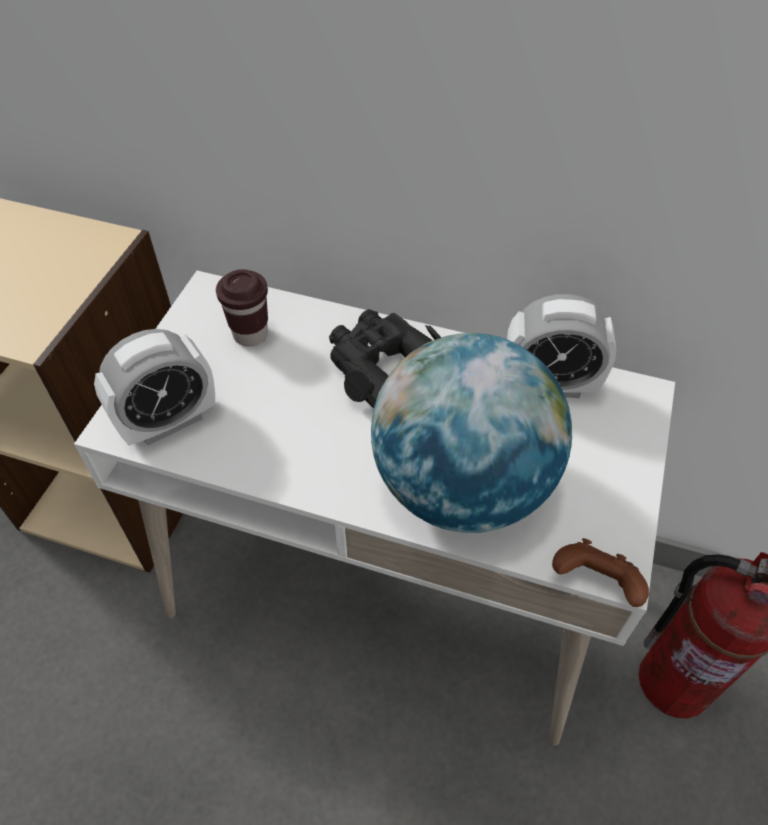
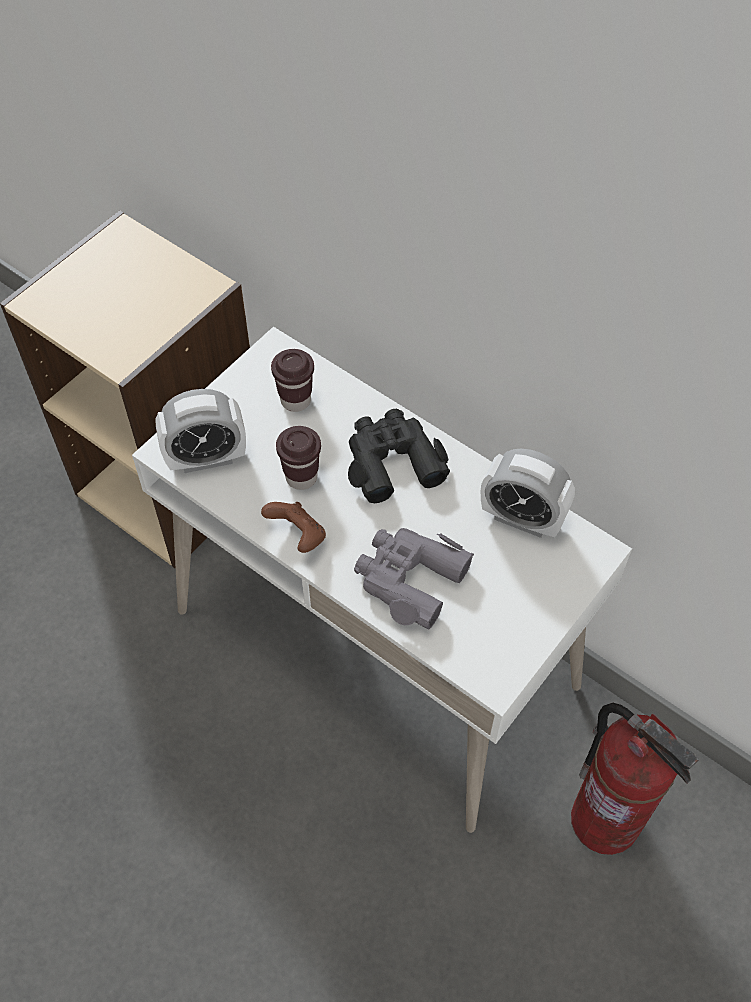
camera: 20 degrees right, 5 degrees up
(289, 411) = (301, 477): none -> brown cup
(462, 485) = (409, 579): globe -> grey binoculars
(595, 583) = (473, 684): brown game controller -> brown game controller (298, 536)

